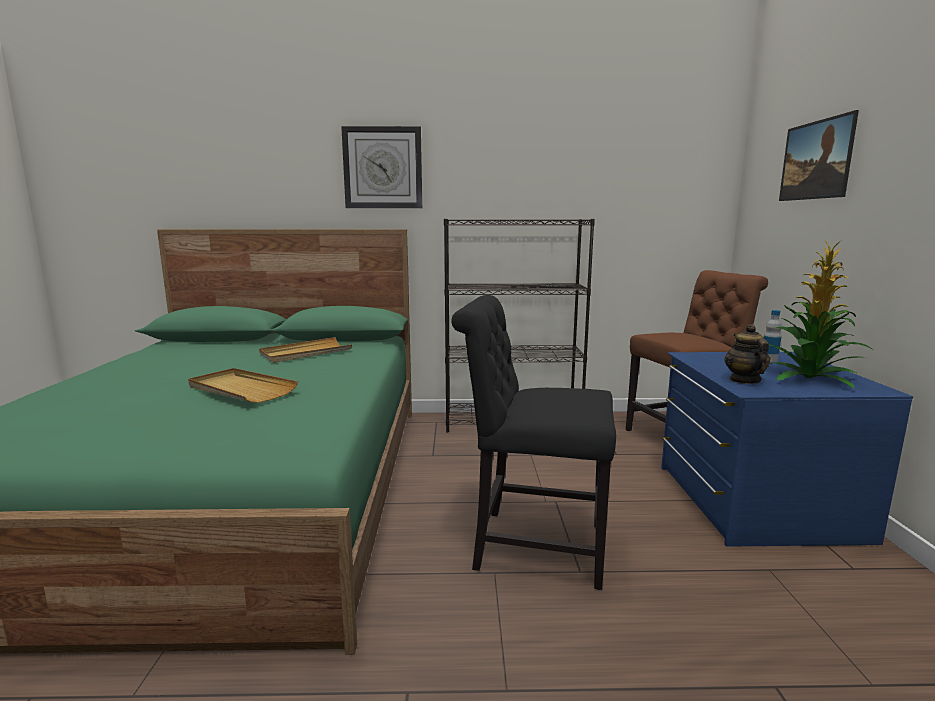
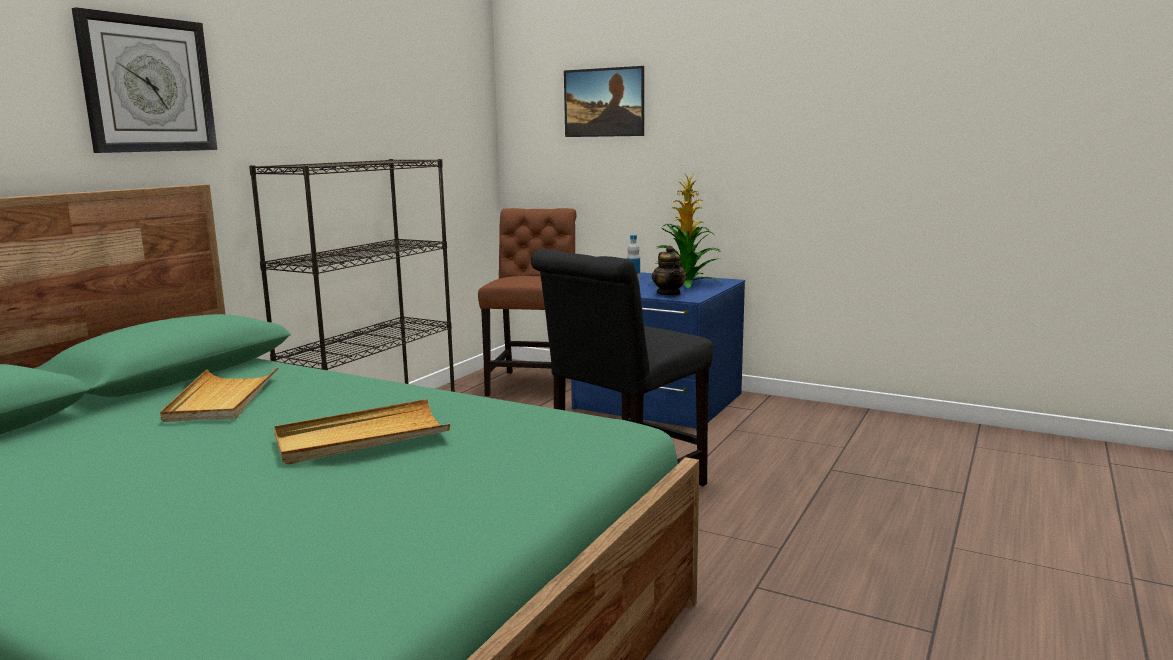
camera: 60 degrees left, 0 degrees up
(744, 380) = (669, 294): teapot -> teapot turned 135 degrees counterclockwise

